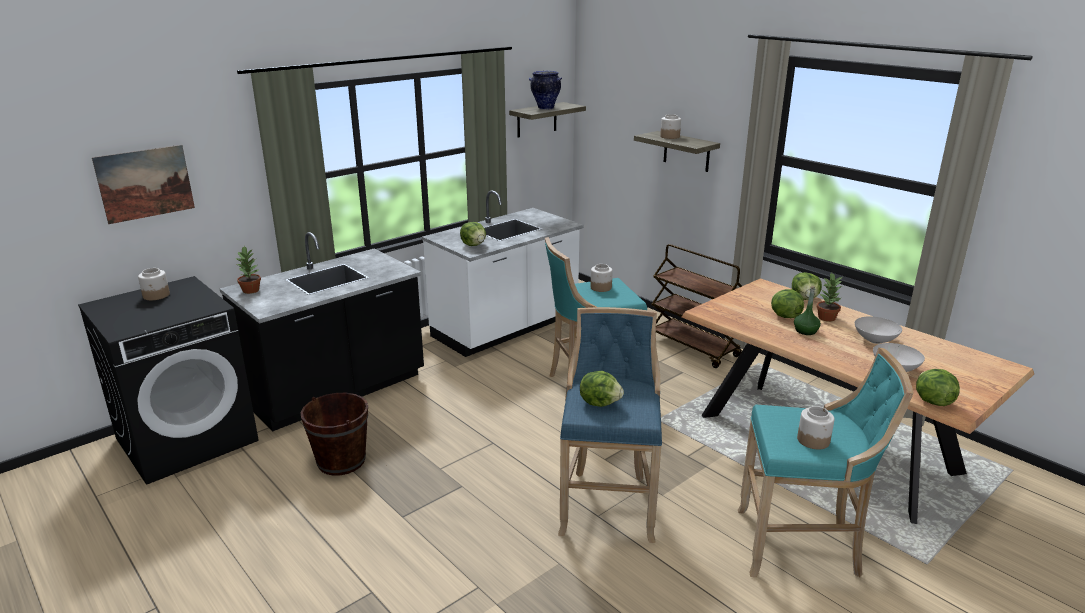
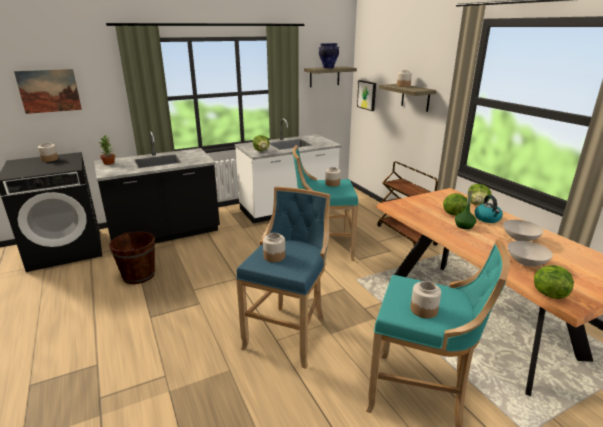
camera: 15 degrees right, 0 degrees up
(600, 402) = (274, 256): lettuce -> jar
(602, 144) = (367, 95): none -> picture
(827, 318) = (487, 219): potted plant -> kettle

